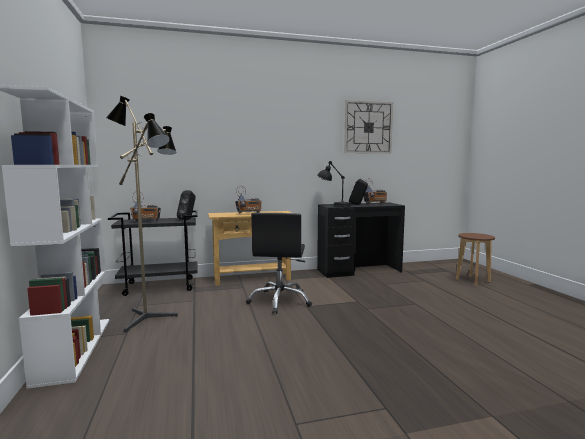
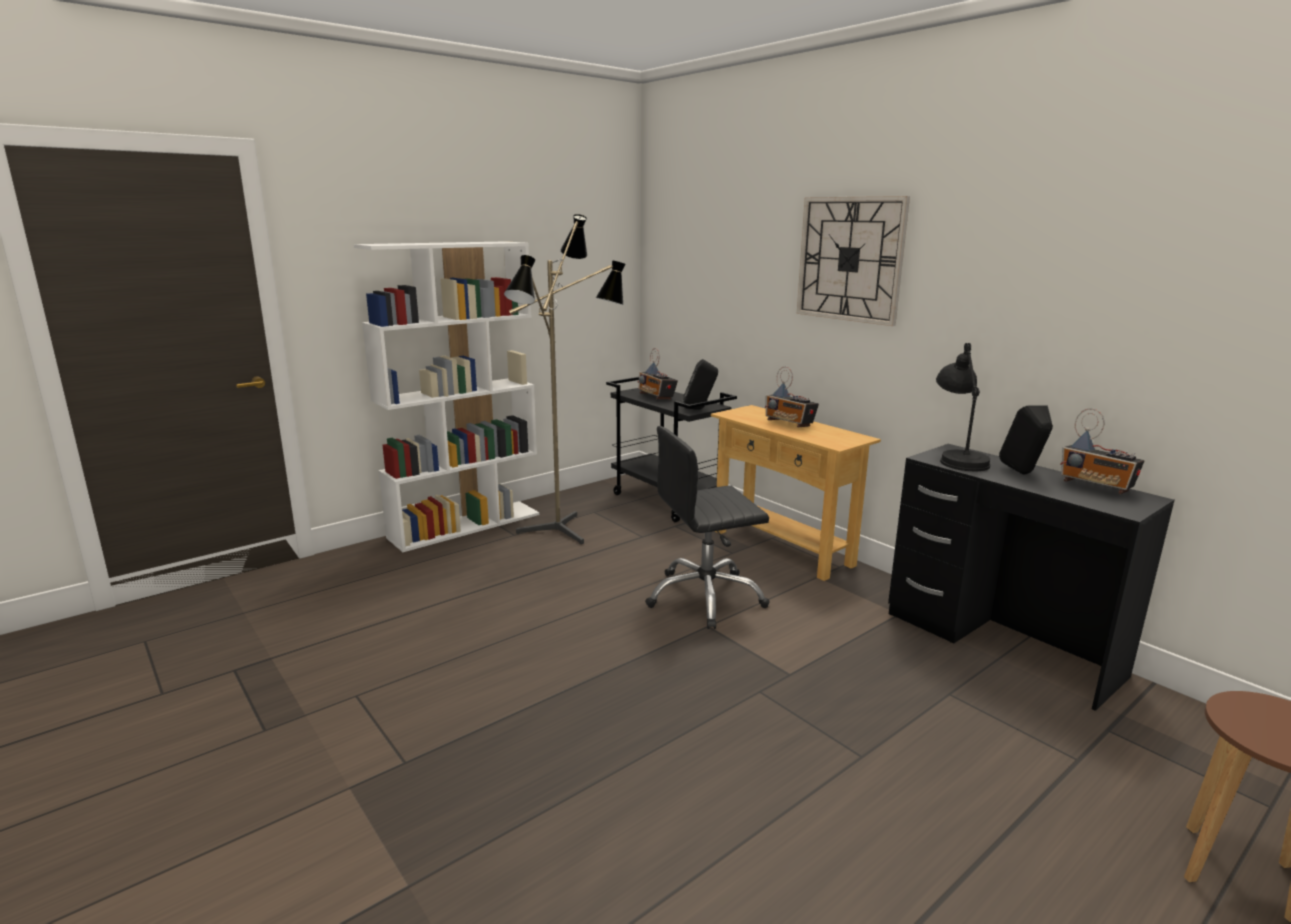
camera: 65 degrees right, 10 degrees up
(368, 127) = (1140, 252): wall clock -> wall clock (850, 259)

